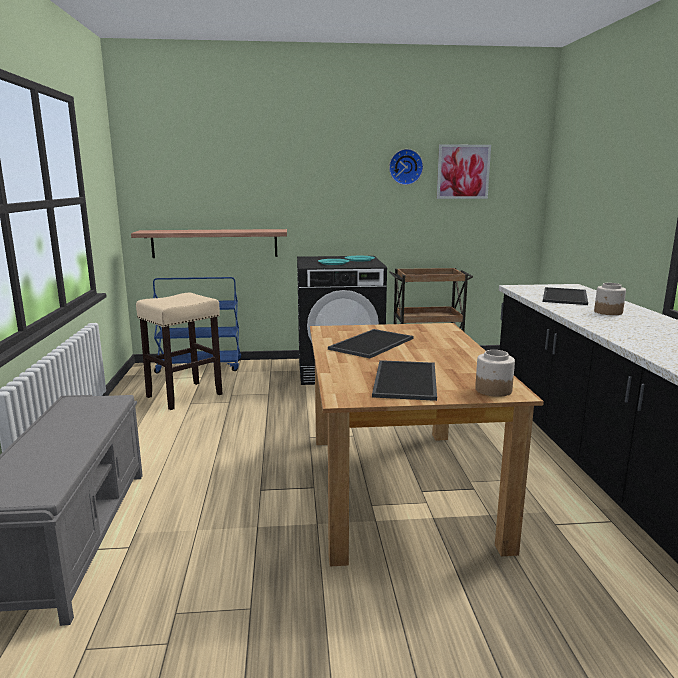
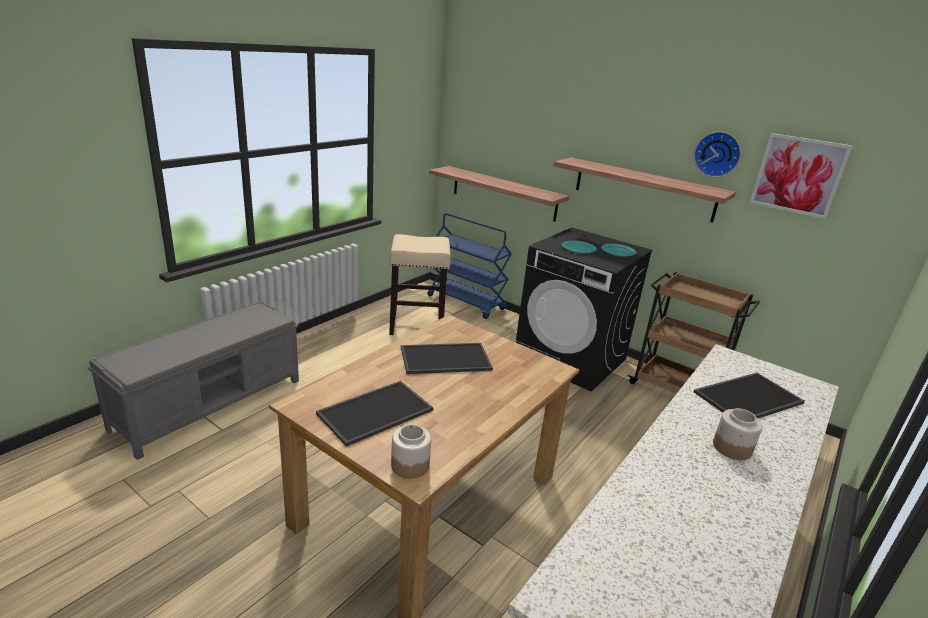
camera: 40 degrees right, 10 degrees up
(353, 207) = (643, 189): none -> shelf

